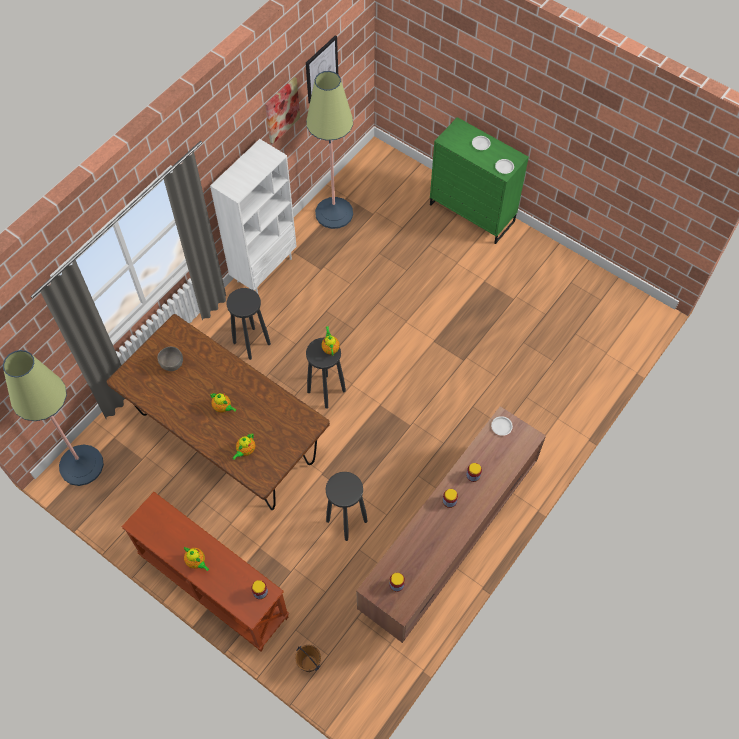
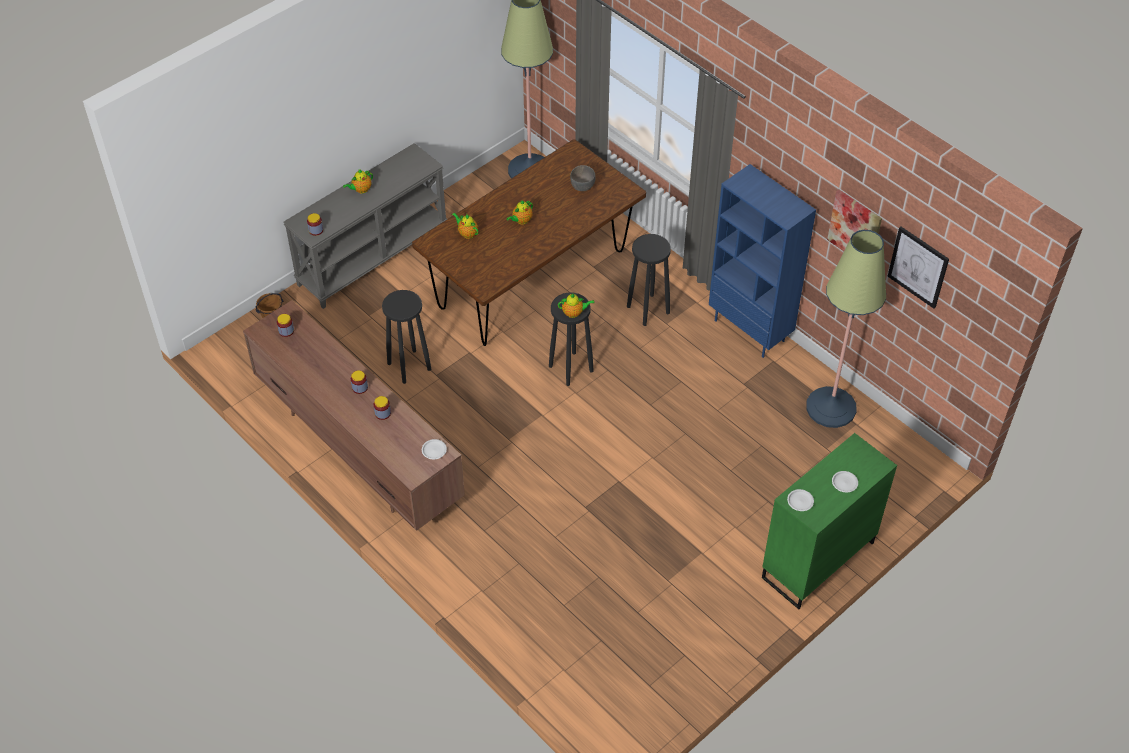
camera: 100 degrees right, 10 degrees down
(212, 587) = (372, 256): brown console table -> grey console table
(264, 269) = (750, 330): white bookcase -> blue bookcase

